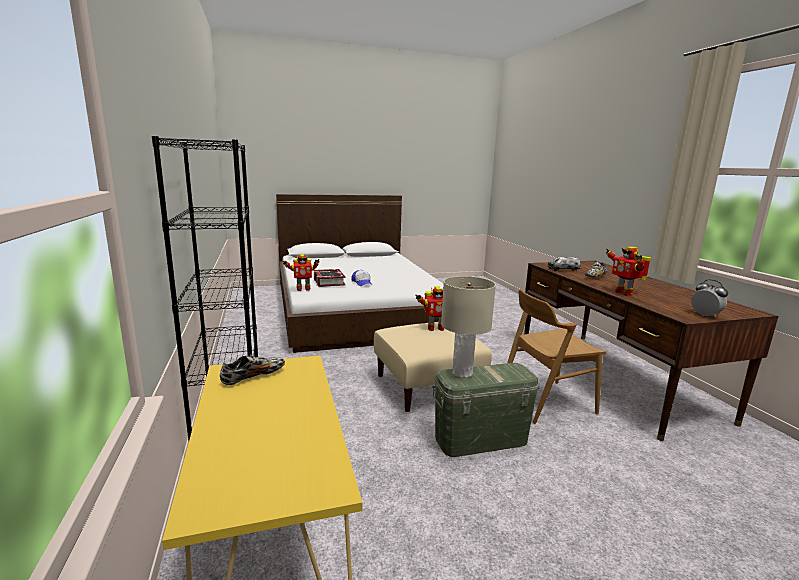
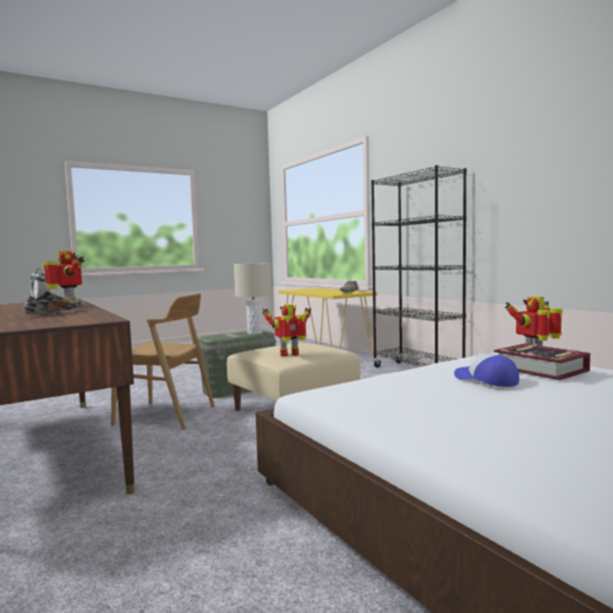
camera: 165 degrees right, 10 degrees down
(546, 401) = (165, 416): brown chair -> brown chair turned 45 degrees clockwise
(563, 269) = (81, 317): toy truck -> none

